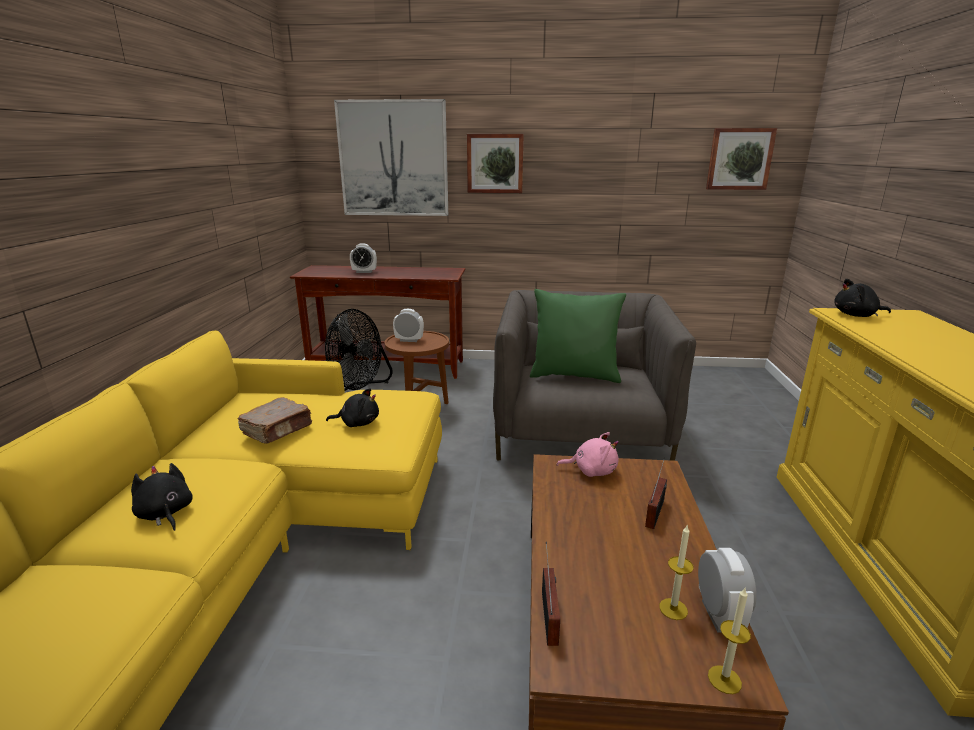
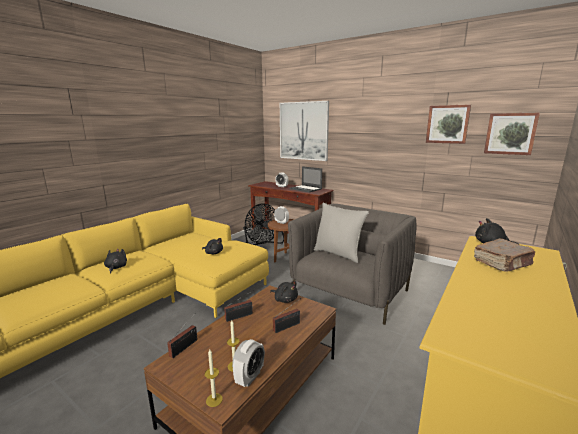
camera: 30 degrees right, 5 degrees down
(278, 430) = (183, 249): brown book -> brown book (502, 263)
(417, 271) = (306, 189): none -> laptop
(495, 163) = (352, 134): picture -> picture (447, 124)
(564, 522) = (240, 316): none -> radio
(574, 375) = (338, 254): green pillow -> grey pillow
(591, 470) = (285, 299): pink plush toy -> black plush toy

